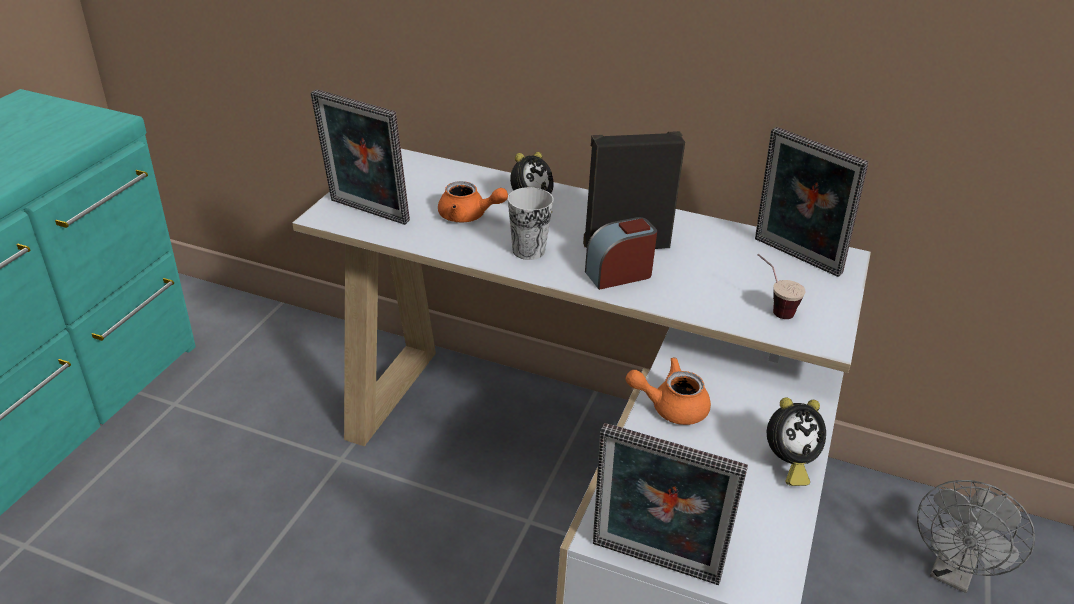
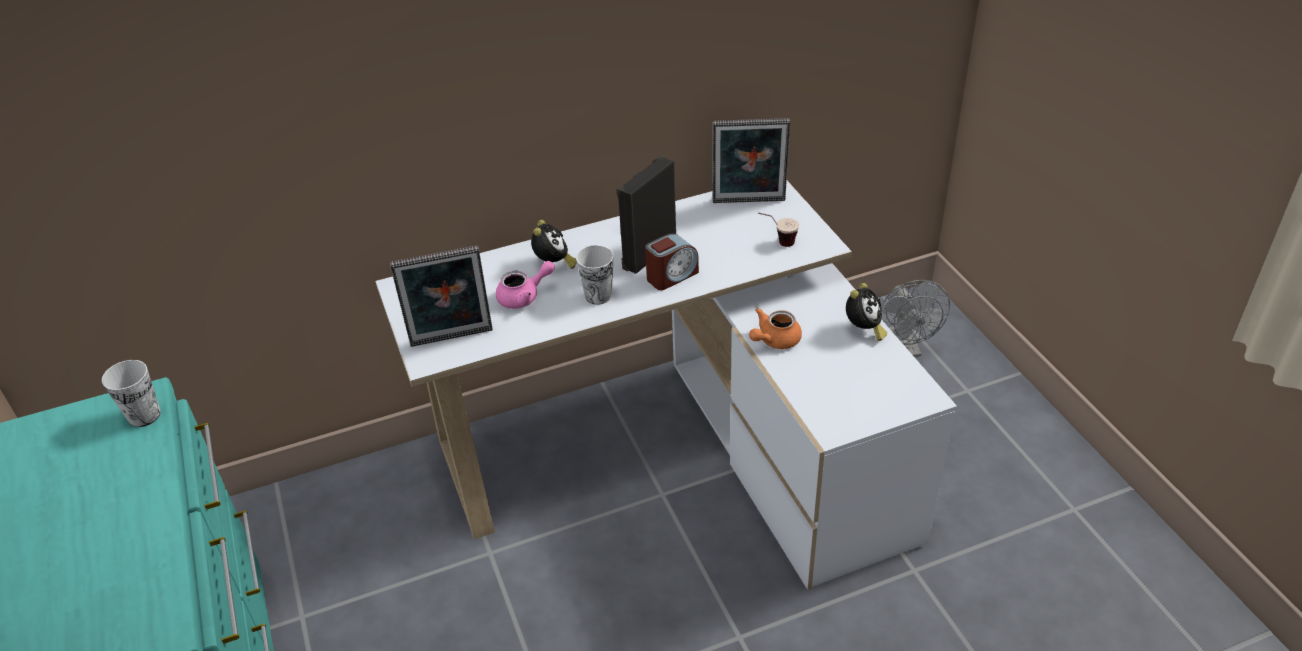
camera: 40 degrees left, 5 degrees up
(89, 130) = (144, 415): none -> cup
(468, 216) = (524, 297): orange teapot -> pink teapot
(619, 274) = (671, 276): alarm clock -> alarm clock turned 150 degrees counterclockwise
(653, 566) = (871, 427): picture frame -> none

